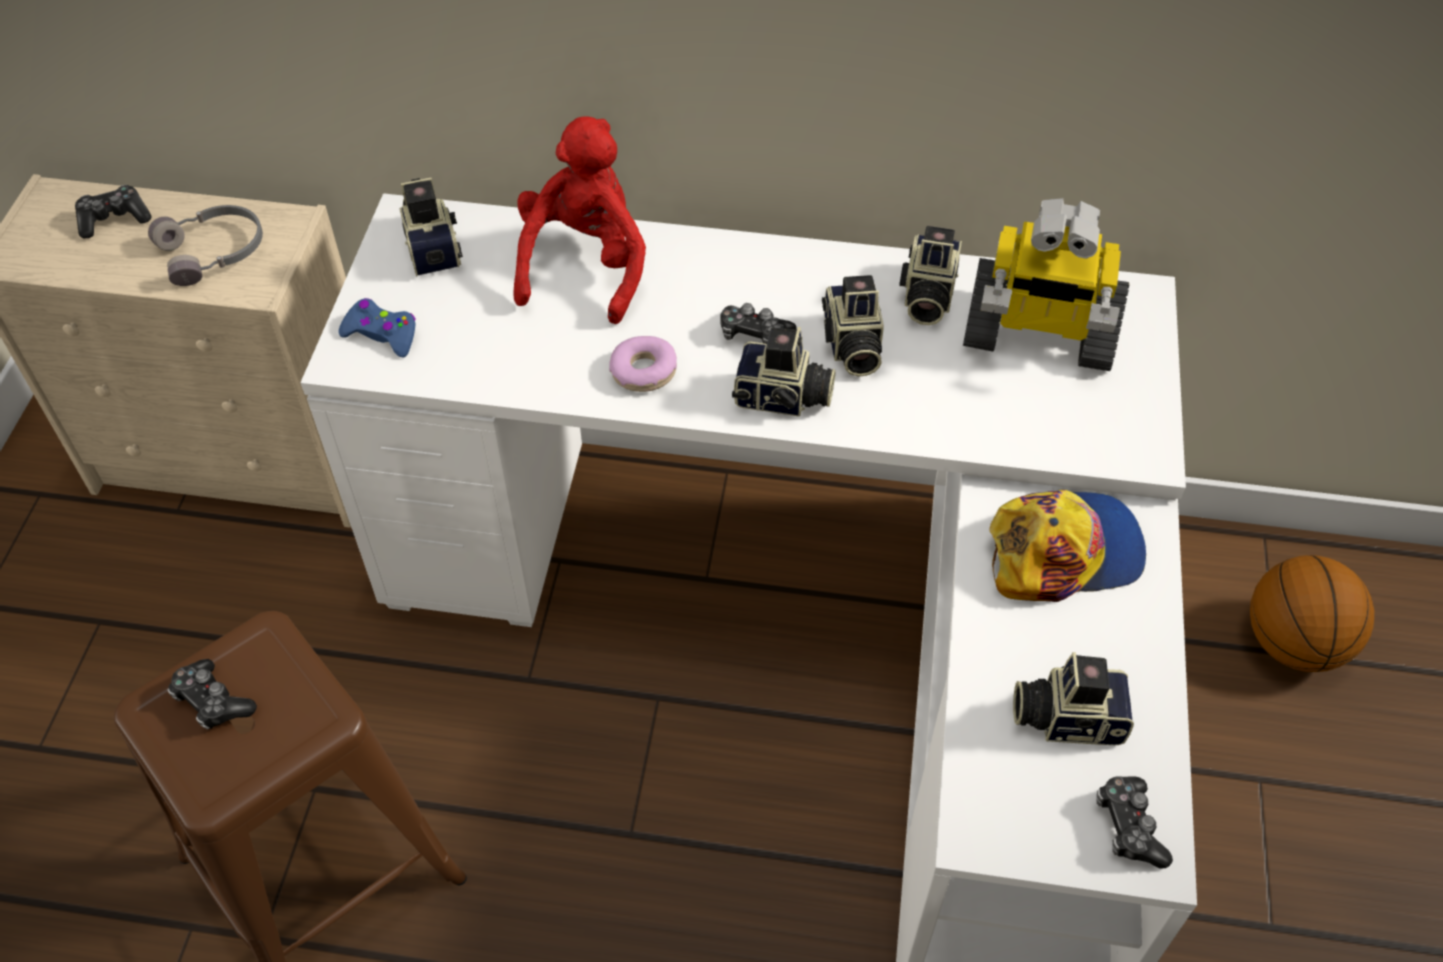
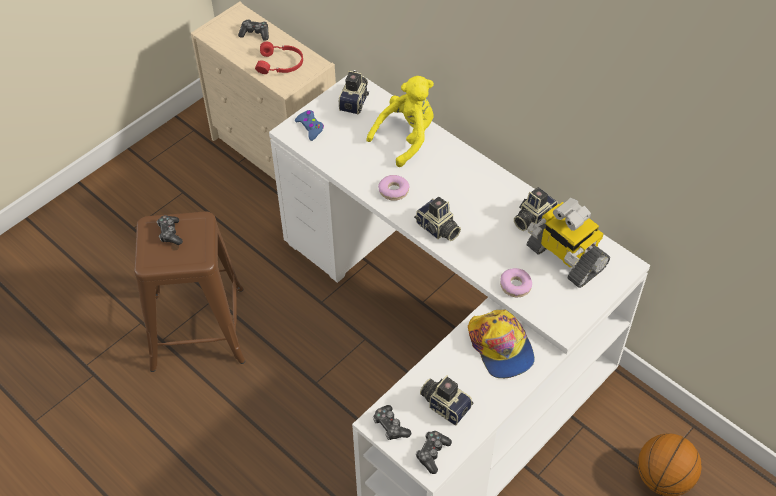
camera: 35 degrees right, 0 degrees up
(214, 252) = (280, 64): grey headphones -> red headphones
(585, 266) = (406, 137): red plush toy -> yellow plush toy
(754, 334) = (448, 198): game controller -> game controller (390, 426)
(851, 345) = (483, 222): camera -> none
(1004, 426) = (515, 286): none -> donut
(1063, 551) = (501, 347): cap -> cap turned 45 degrees clockwise

